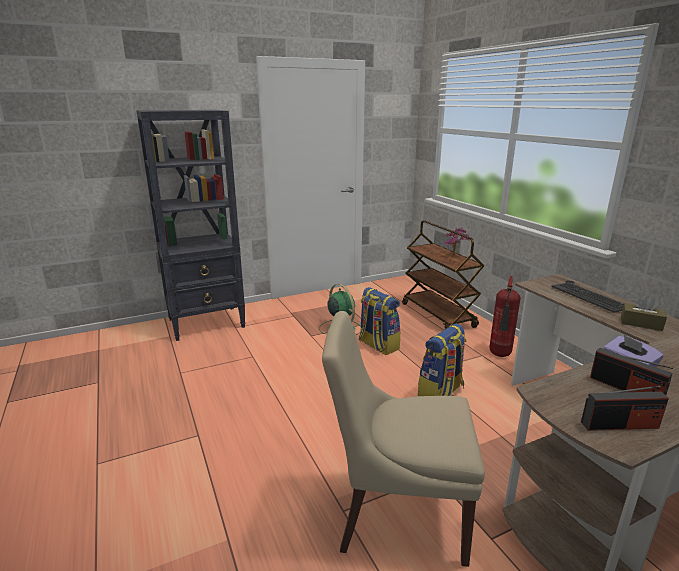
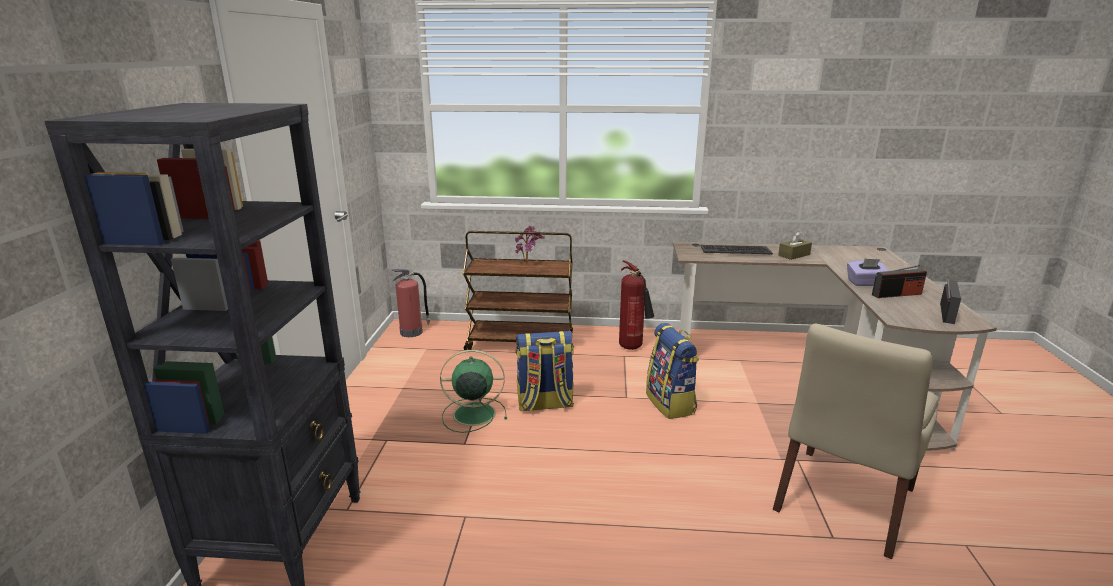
camera: 60 degrees left, 0 degrees up
(401, 283) = (412, 332): none -> fire extinguisher

